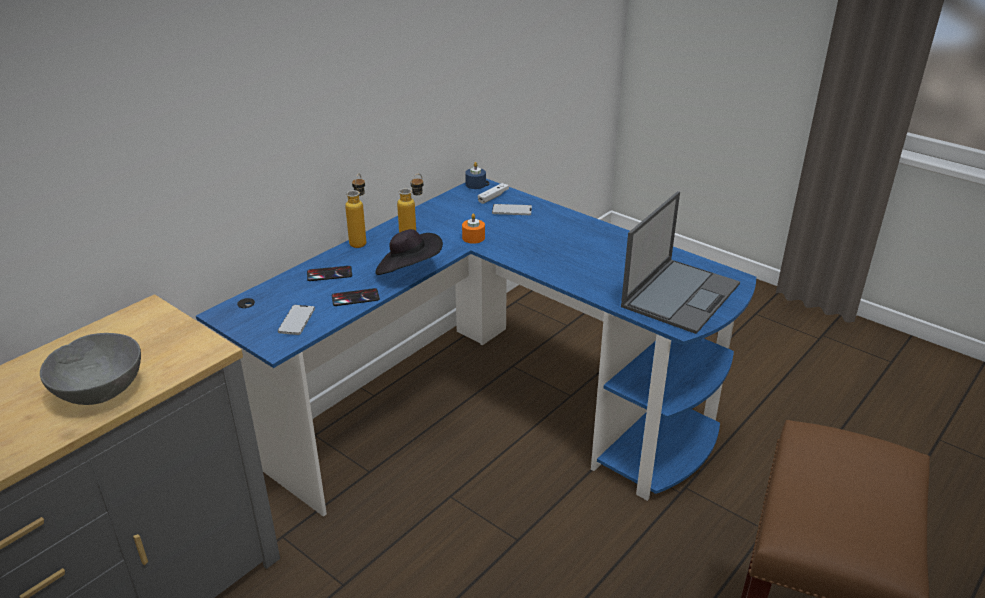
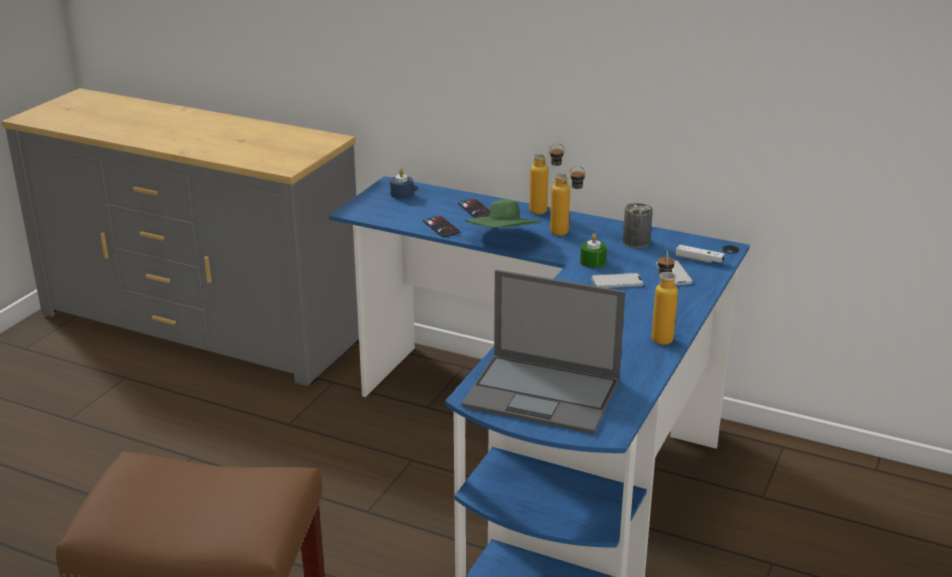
camera: 75 degrees right, 5 degrees down
(100, 391) = (229, 149): grey bowl -> none
(296, 321) = (393, 211): phone -> phone (616, 282)
(409, 270) = (504, 241): black hat -> green hat
(448, 214) = (636, 242): none -> can
(473, 237) = (592, 262): orange candle -> green candle
(475, 184) = (720, 245): blue candle -> blue candle (402, 194)
(605, 234) = (661, 335): none -> bottle

